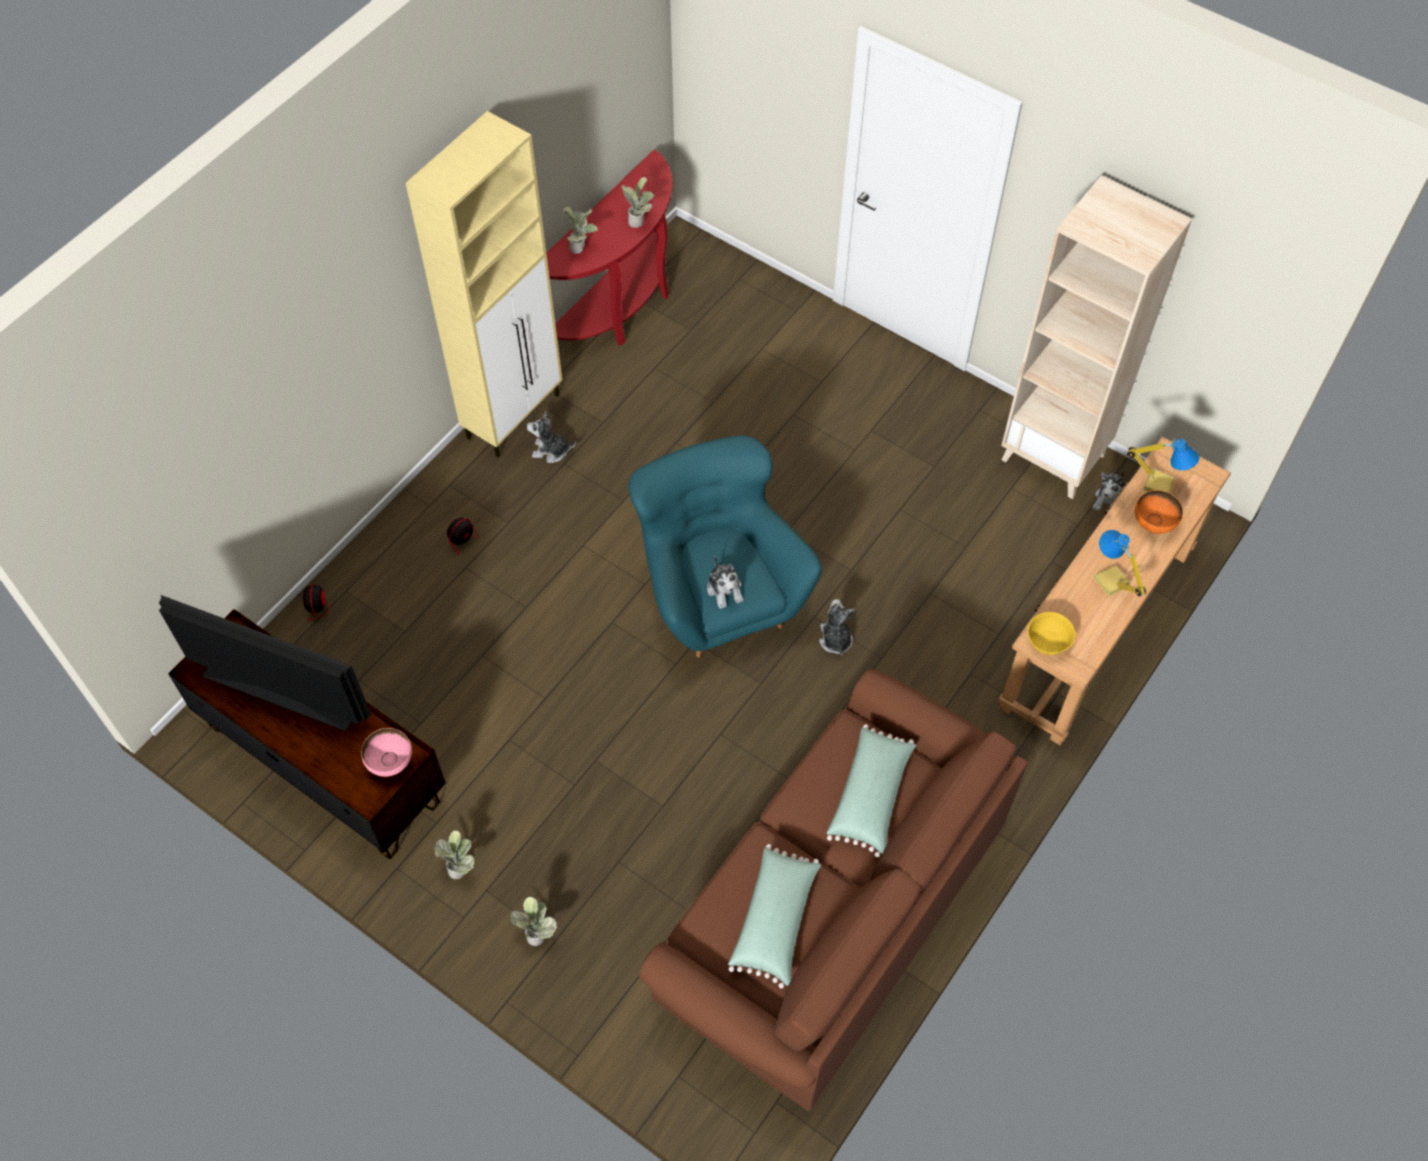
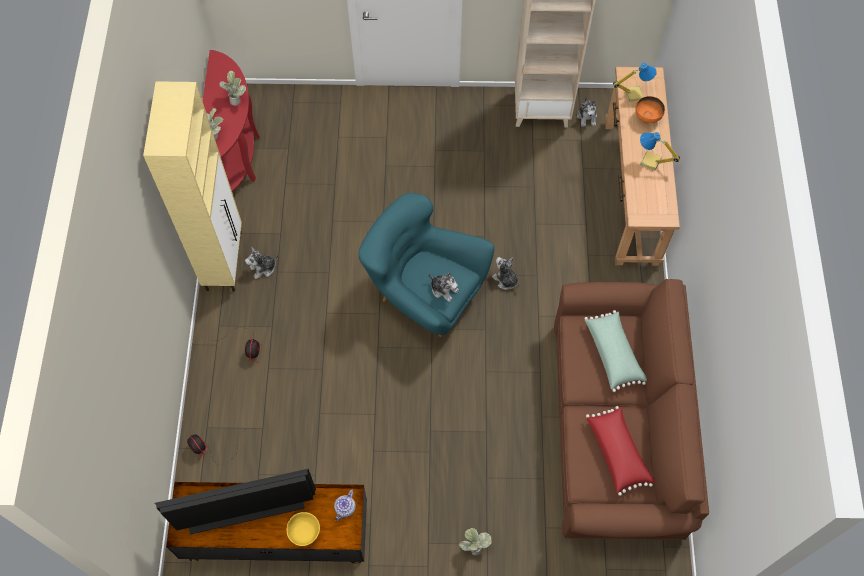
camera: 35 degrees left, 5 degrees up
(390, 763) = (345, 509): pink bowl -> teapot
(459, 867) = (403, 540): potted plant -> none
(776, 920) = (618, 453): green pillow -> red pillow
(1048, 642) = (644, 214): yellow bowl -> yellow bowl (304, 532)

